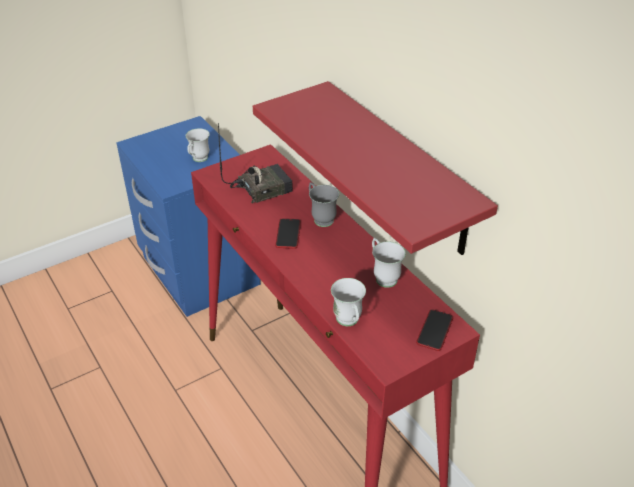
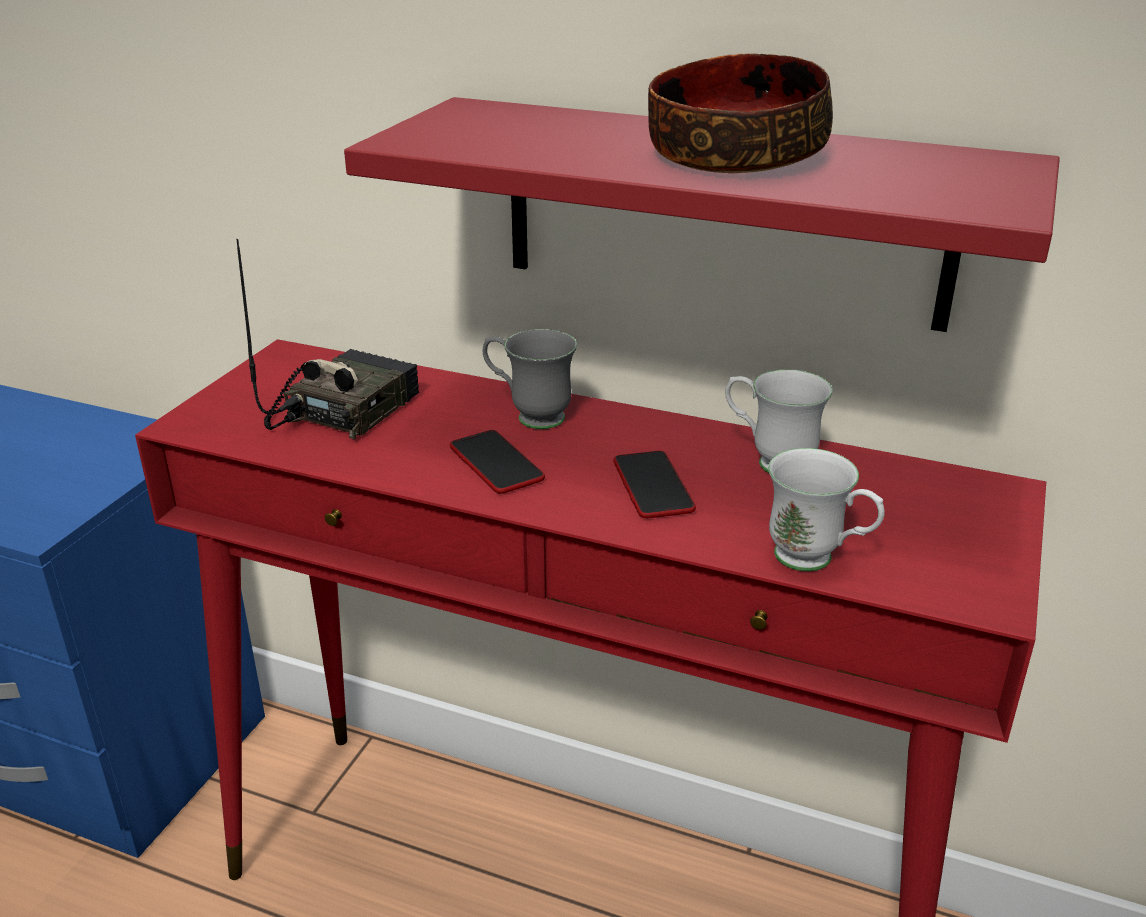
camera: 35 degrees left, 10 degrees down
(198, 160) = (67, 458): white mug -> none
(372, 157) = (734, 154): none -> bowl
(434, 330) = (974, 506): phone -> phone (653, 486)

